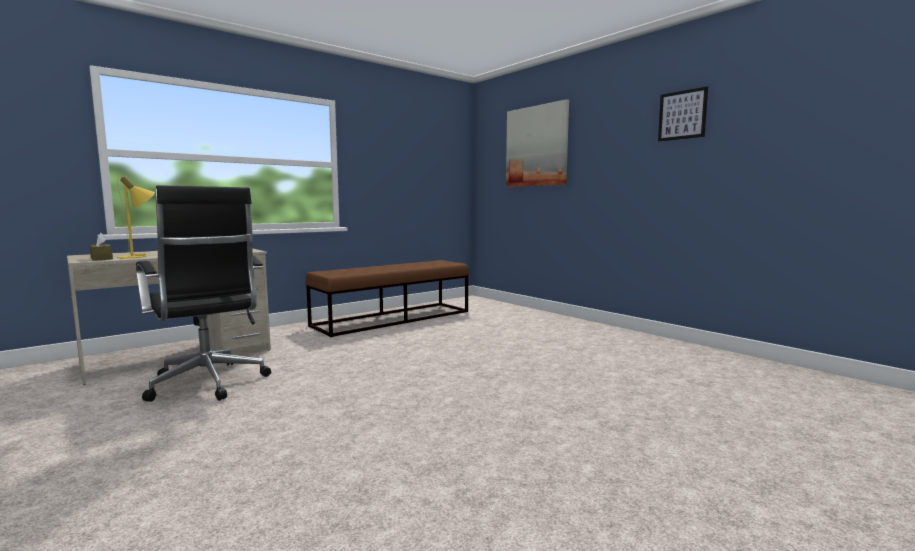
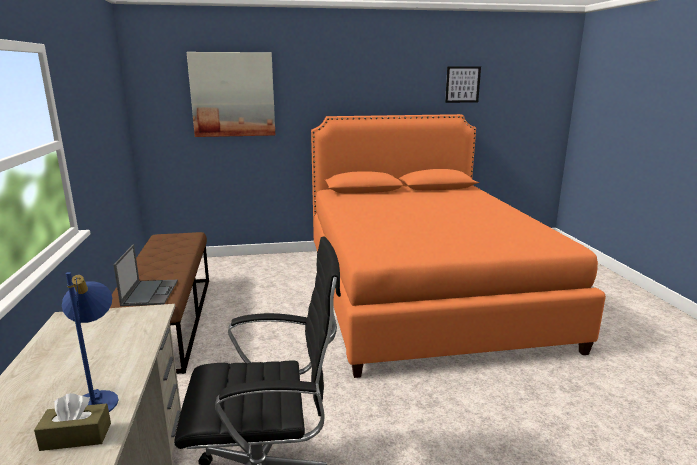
camera: 60 degrees left, 10 degrees up
(138, 256) = (98, 399): yellow table lamp -> blue table lamp
(339, 272) = (150, 292): none -> laptop
(595, 374) = (422, 292): none -> orange bed
(682, 115) = (381, 83): picture -> picture (462, 84)

